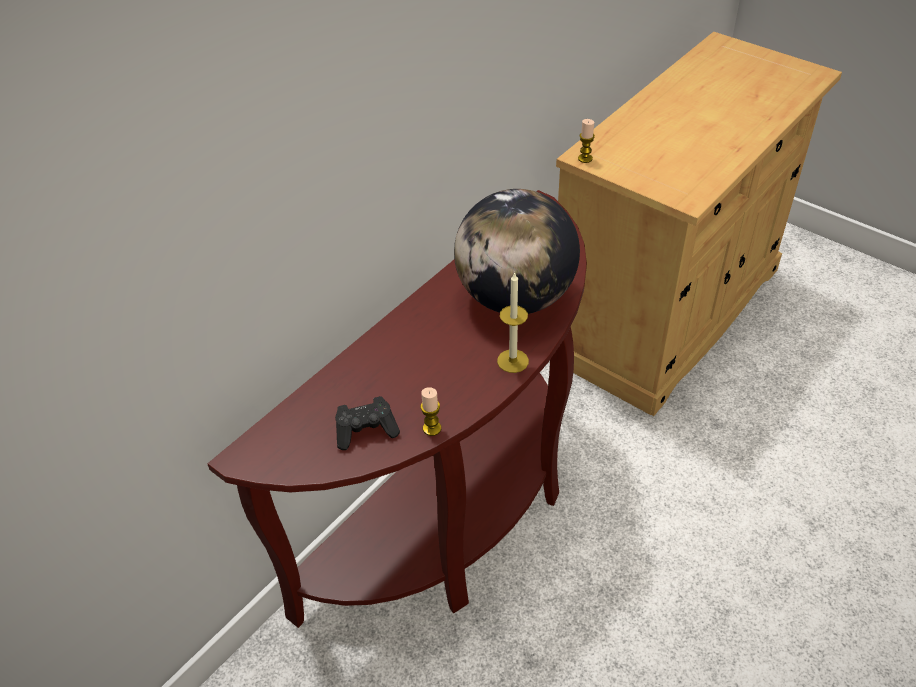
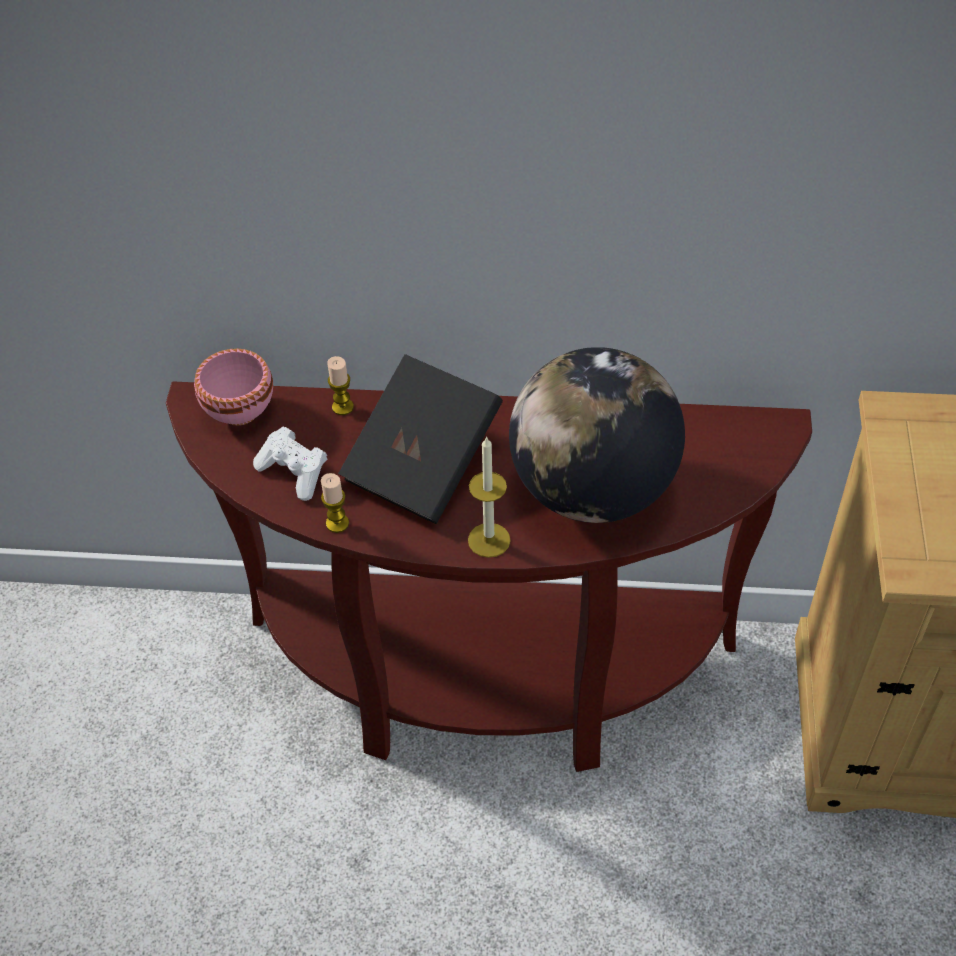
camera: 55 degrees right, 5 degrees up
(278, 434) = (241, 409): none -> pink bowl
(366, 431) = (294, 473): black game controller -> white game controller
(422, 362) = (423, 463): none -> black book
(585, 158) = (890, 418): candle -> candle (342, 407)

